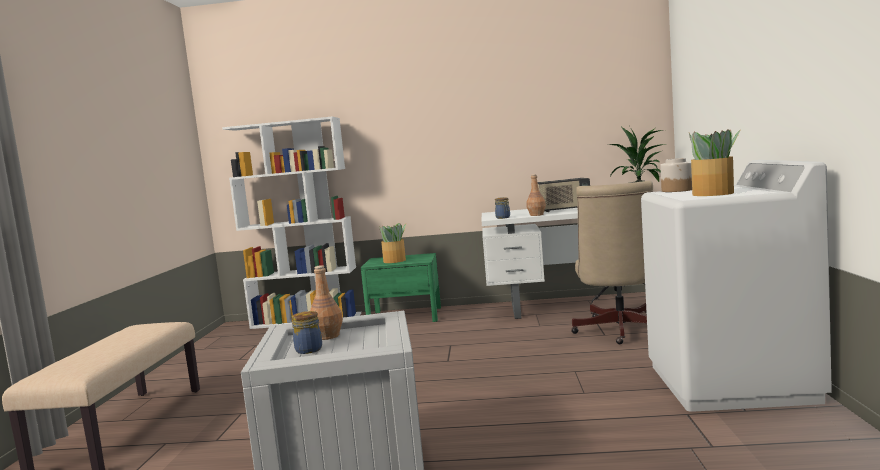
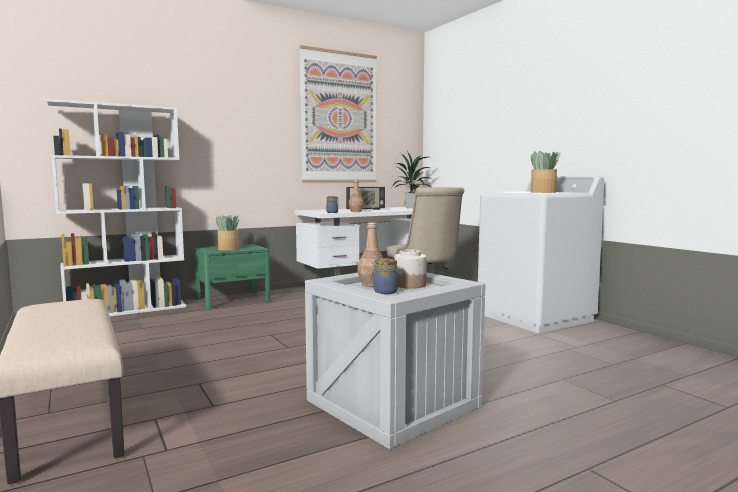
camera: 35 degrees left, 0 degrees up
(537, 93) = (339, 118): none -> picture
(677, 190) = (503, 191): jar -> jar (410, 285)

